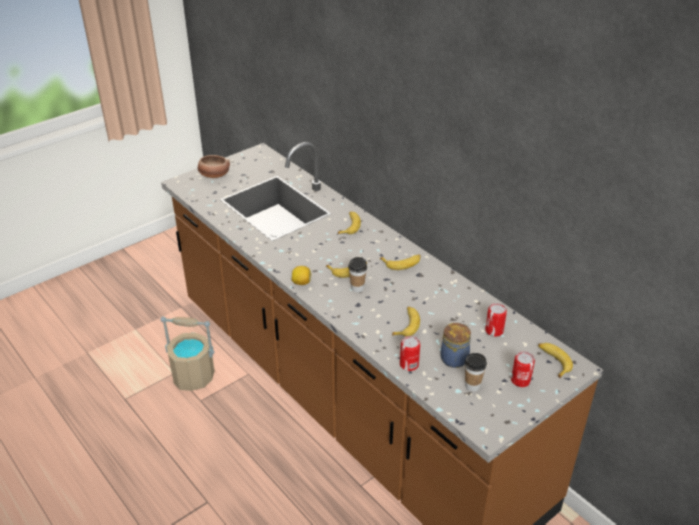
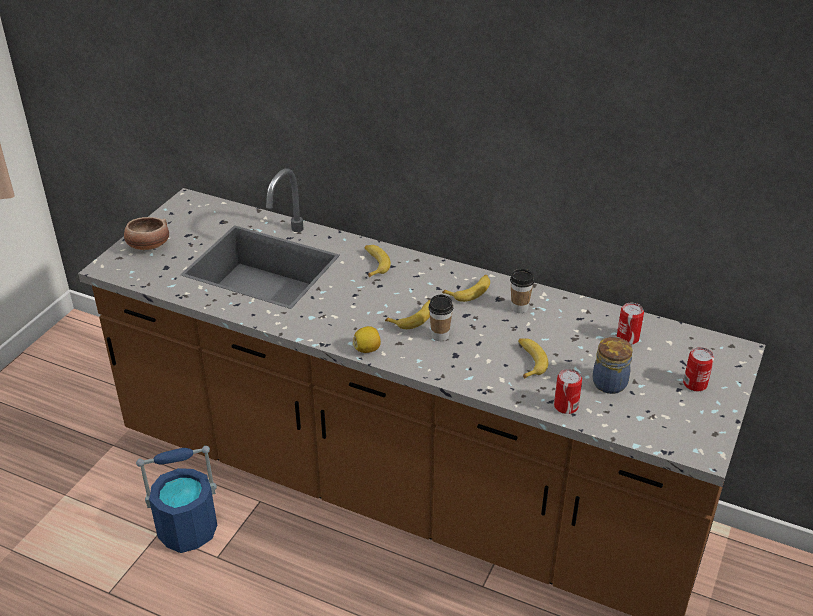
camera: 25 degrees left, 0 degrees up
(193, 376) = (188, 529): beige bucket -> blue bucket
(472, 386) = (650, 407): cup -> cup (519, 308)
(553, 361) = (712, 352): banana -> none

